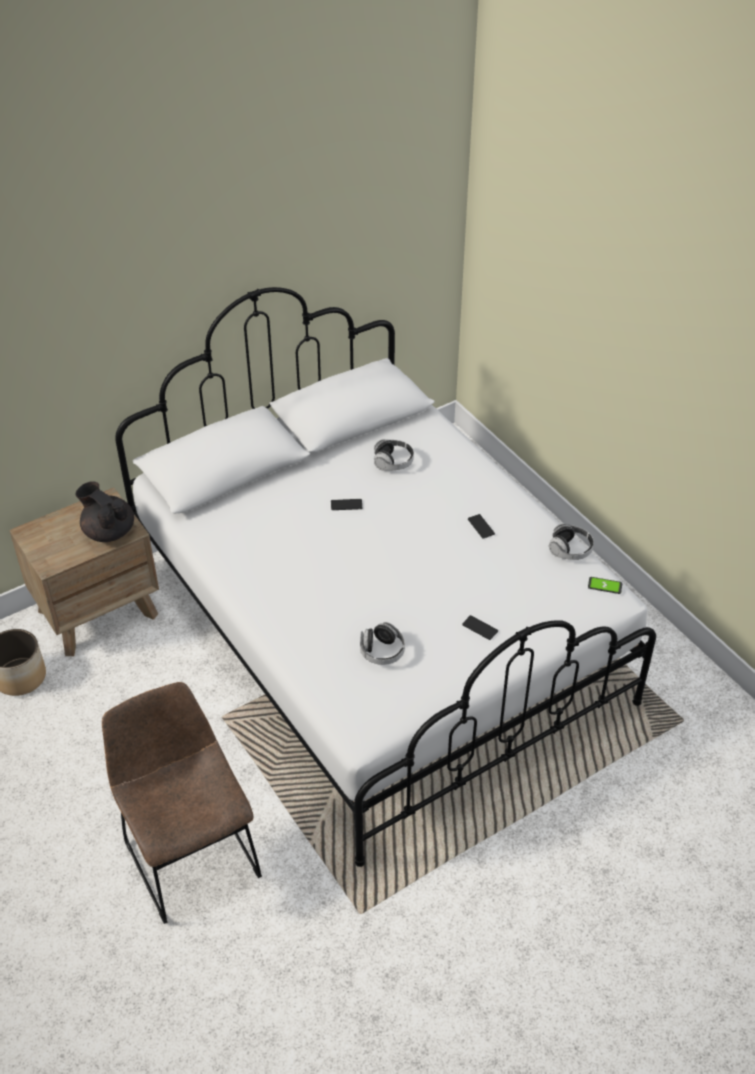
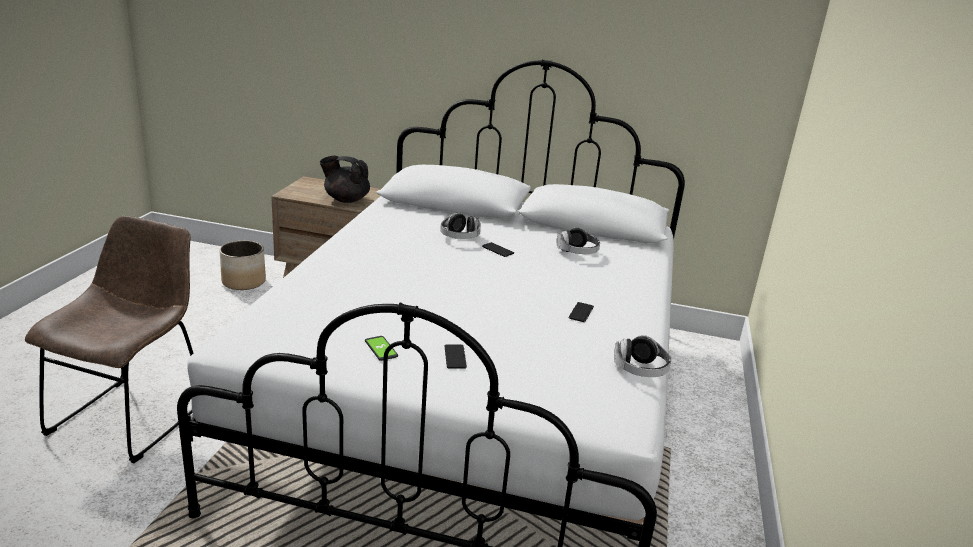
camera: 45 degrees right, 20 degrees down
(108, 531) = (346, 199): black teapot -> black teapot turned 75 degrees counterclockwise
(382, 652) = (353, 319): headphones -> headphones (460, 237)
(605, 586) = (631, 410): phone -> phone (381, 349)

